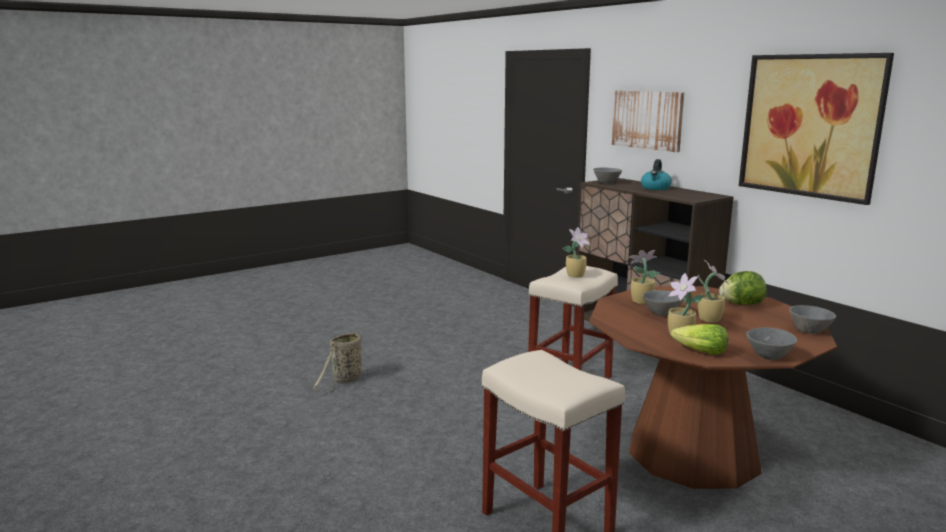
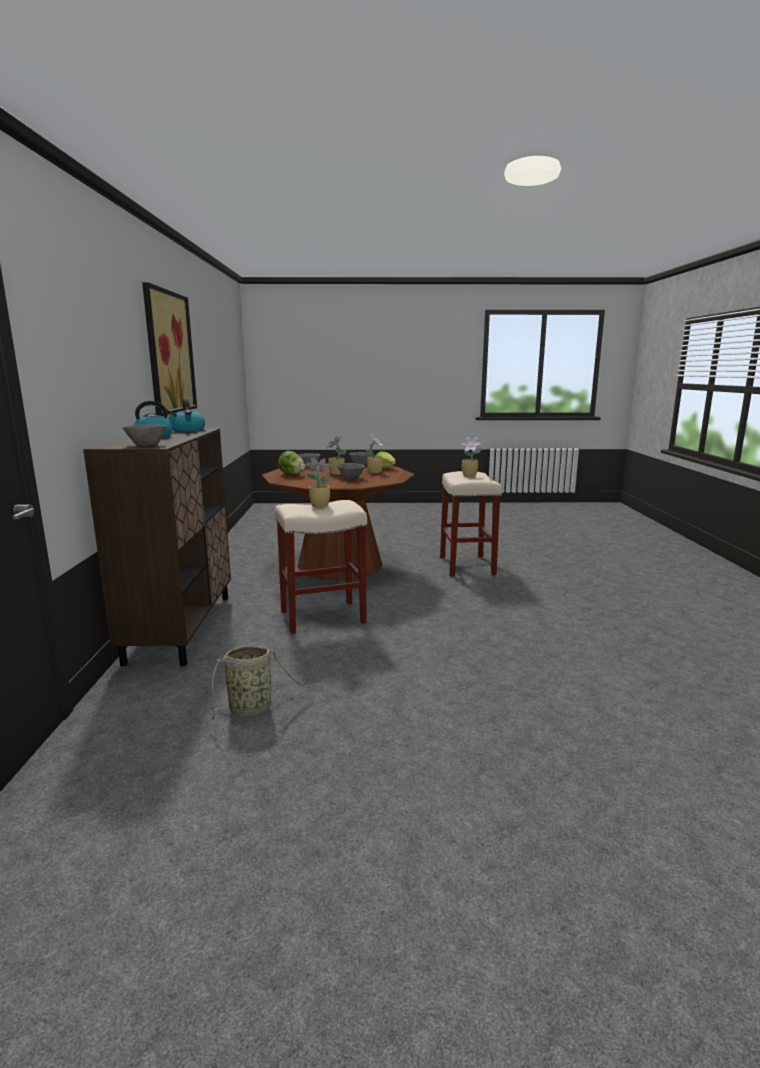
camera: 145 degrees left, 0 degrees up
(345, 380) = (542, 688): basket -> basket (253, 709)
(640, 301) = (342, 483): potted plant -> potted plant (470, 475)
(647, 120) = (87, 353): picture -> none
(688, 196) = (188, 430): none -> kettle

